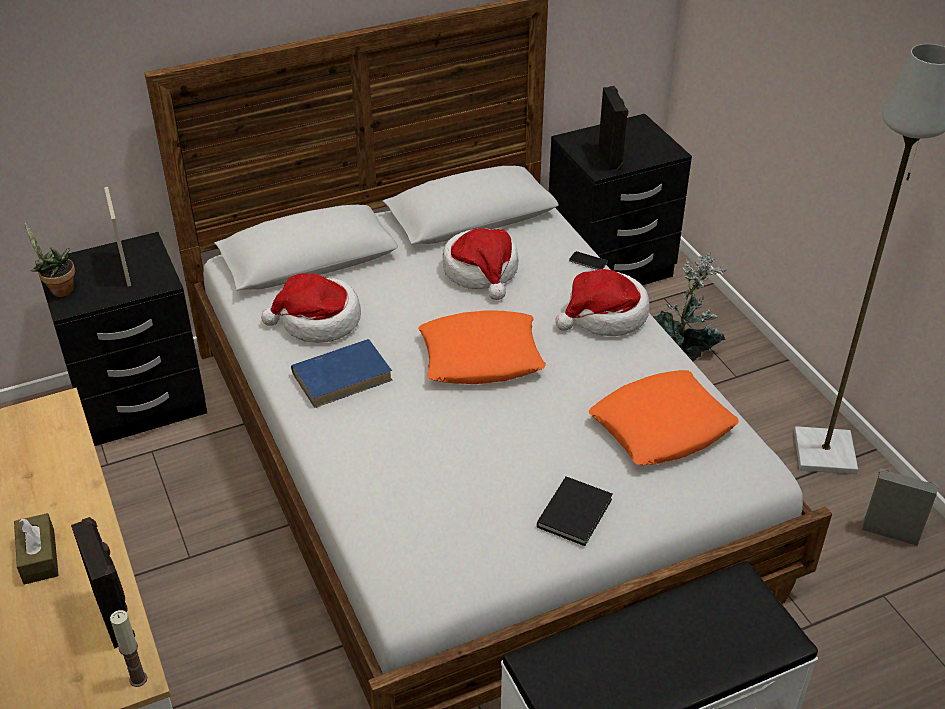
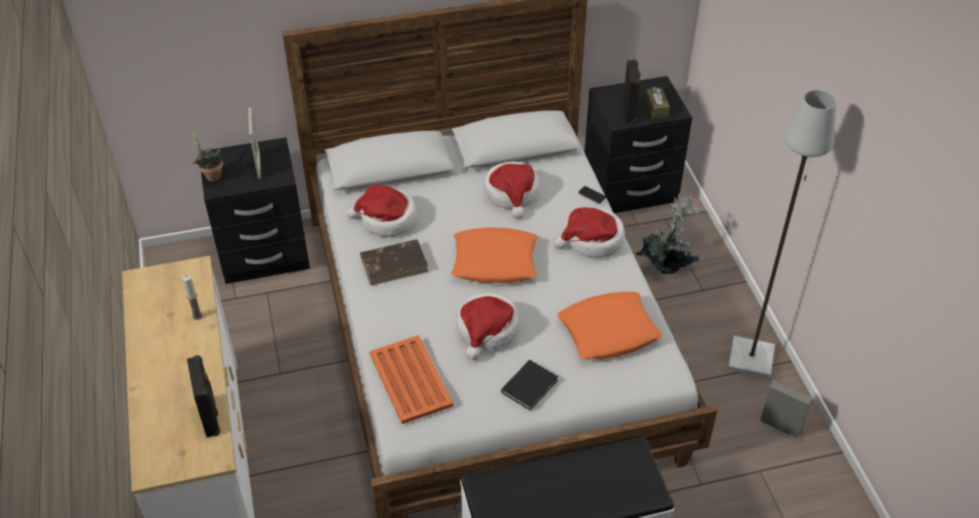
camera: 10 degrees right, 5 degrees up
(39, 557) = (169, 371): brown tissue box -> brown tissue box (656, 109)
(138, 679) = (218, 459): candle -> candle (197, 316)
(343, 376) = (395, 264): blue book -> brown book
(401, 525) = (410, 379): none -> orange tray
(494, 445) = (487, 330): none -> hat

